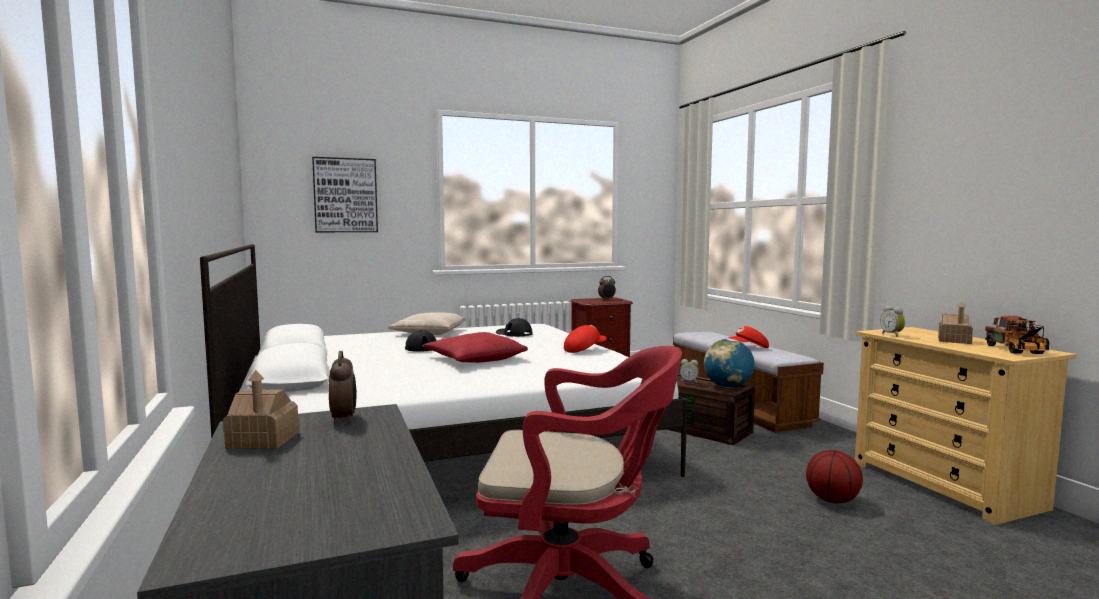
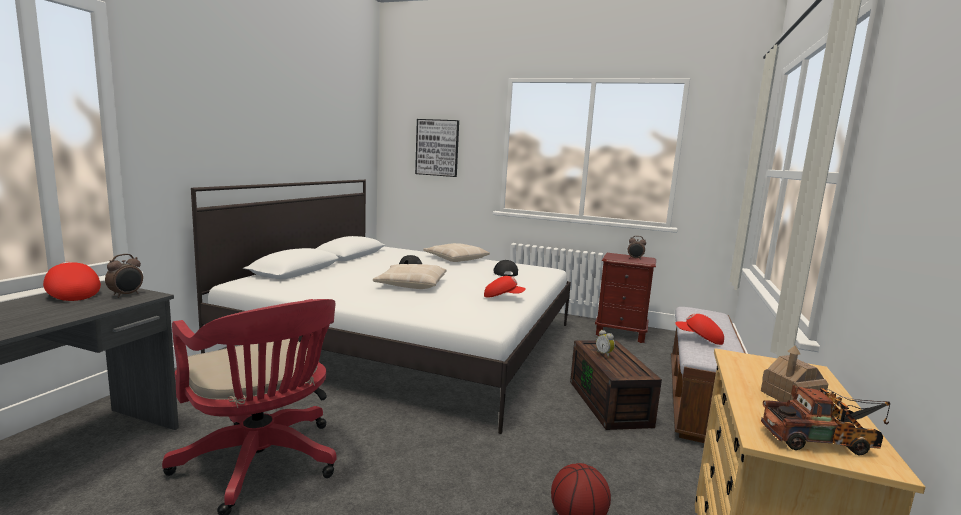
camera: 40 degrees right, 5 degrees up
(263, 440) = (71, 294): toy house -> red cap
(474, 359) = (411, 284): red pillow -> beige pillow
(728, 387) = (629, 370): globe -> none
(892, 335) = (736, 365): alarm clock -> none
(1017, 351) = (824, 441): toy truck -> toy truck turned 135 degrees counterclockwise

